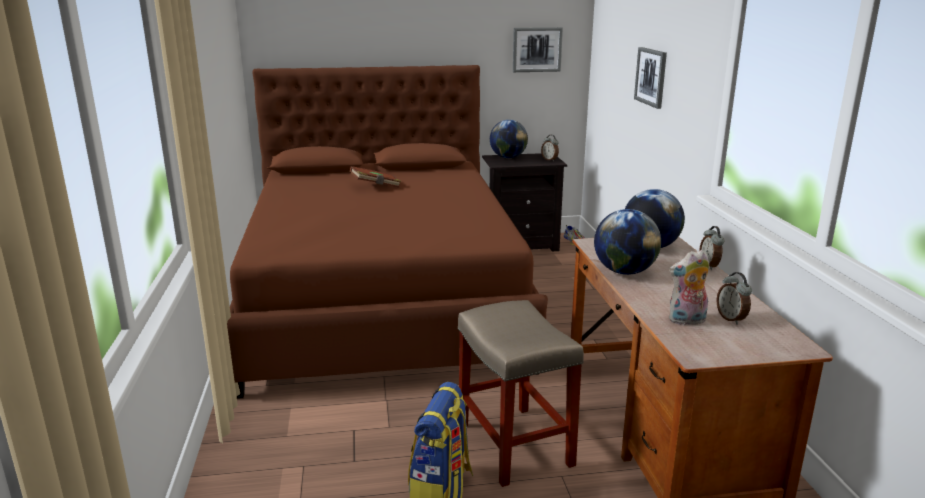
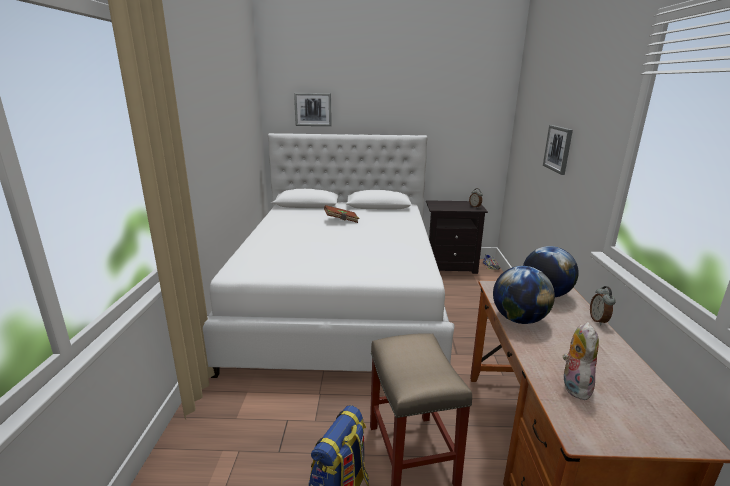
camera: 10 degrees right, 0 degrees up
(383, 300) = (340, 303): brown bed -> white bed
(508, 157) = (444, 203): globe -> none
(537, 49) = (471, 125): picture -> picture (313, 109)
(686, 321) = (573, 386): plush toy -> plush toy turned 105 degrees clockwise
(731, 319) = (620, 388): alarm clock -> none

